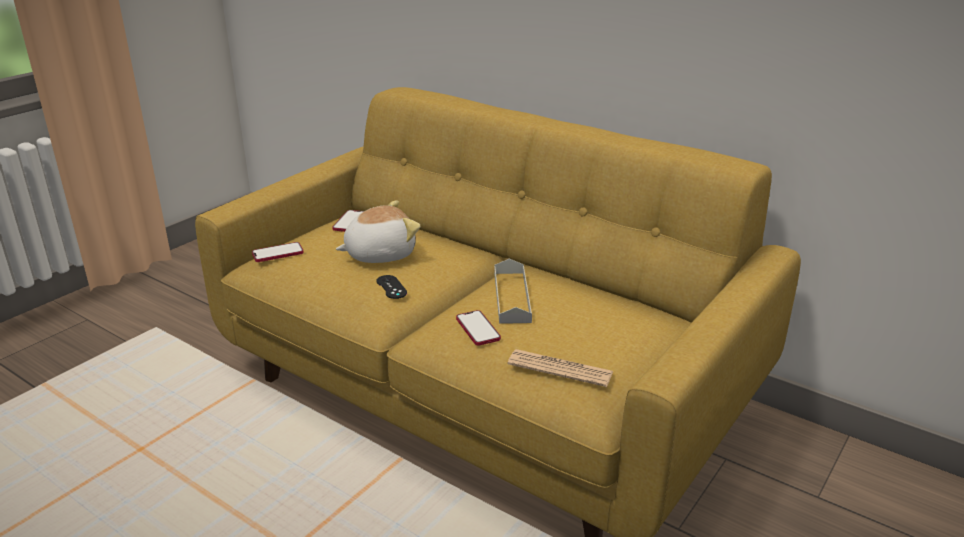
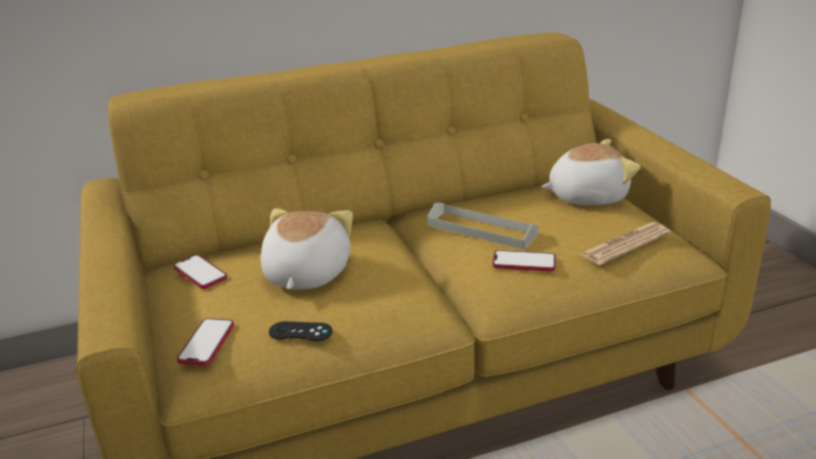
camera: 55 degrees left, 0 degrees up
(391, 287) = (389, 286): black game controller -> black game controller (300, 332)
(638, 329) = (586, 196): none -> plush toy

